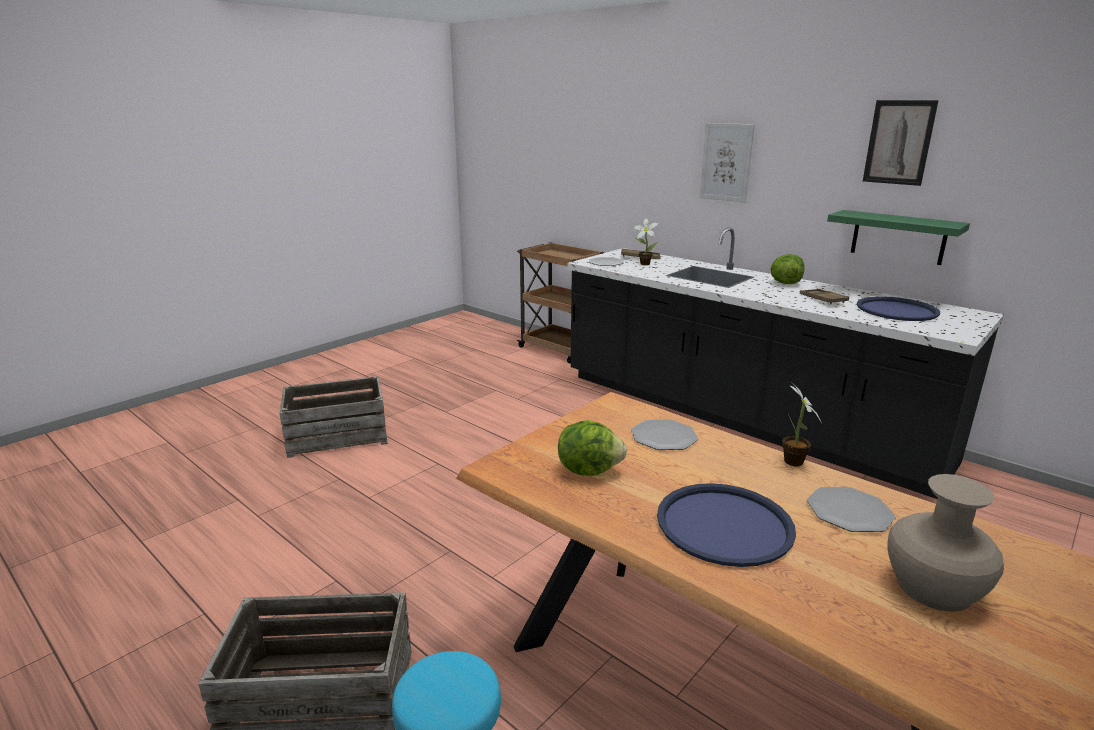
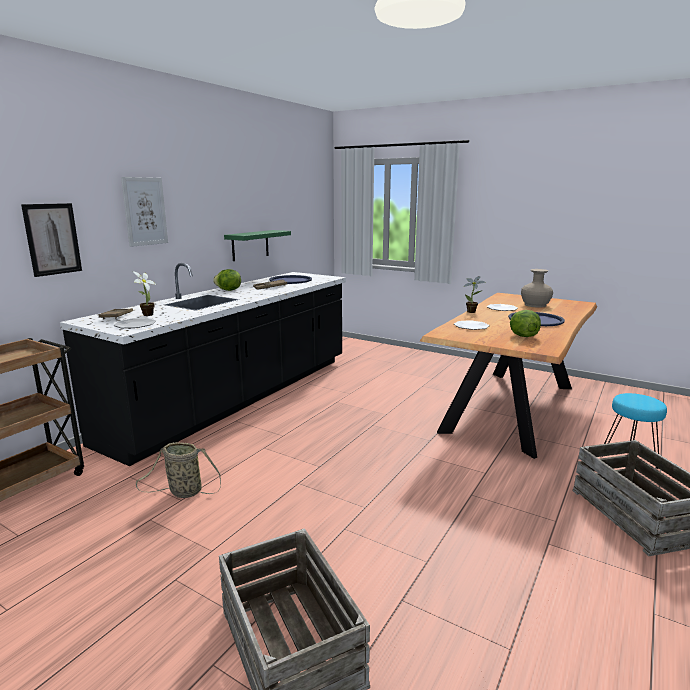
camera: 100 degrees left, 5 degrees down
(528, 398) = (183, 492): none -> basket
(899, 142) = (240, 188): picture -> picture (52, 239)

